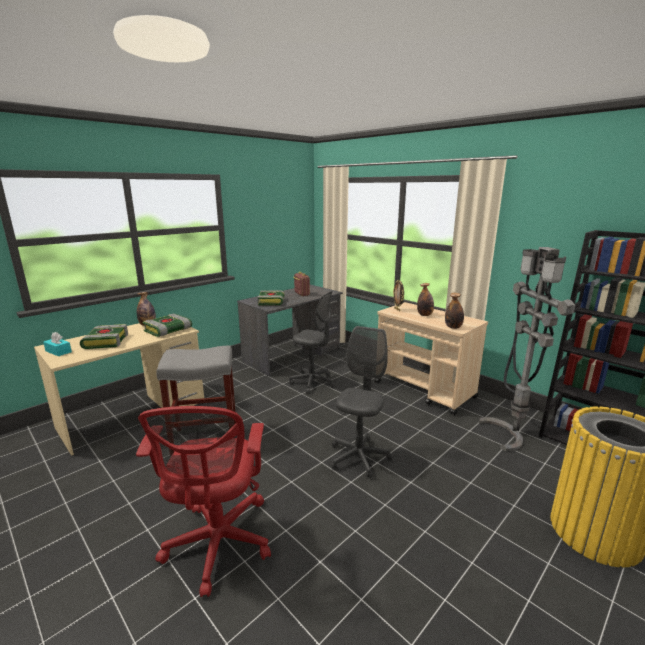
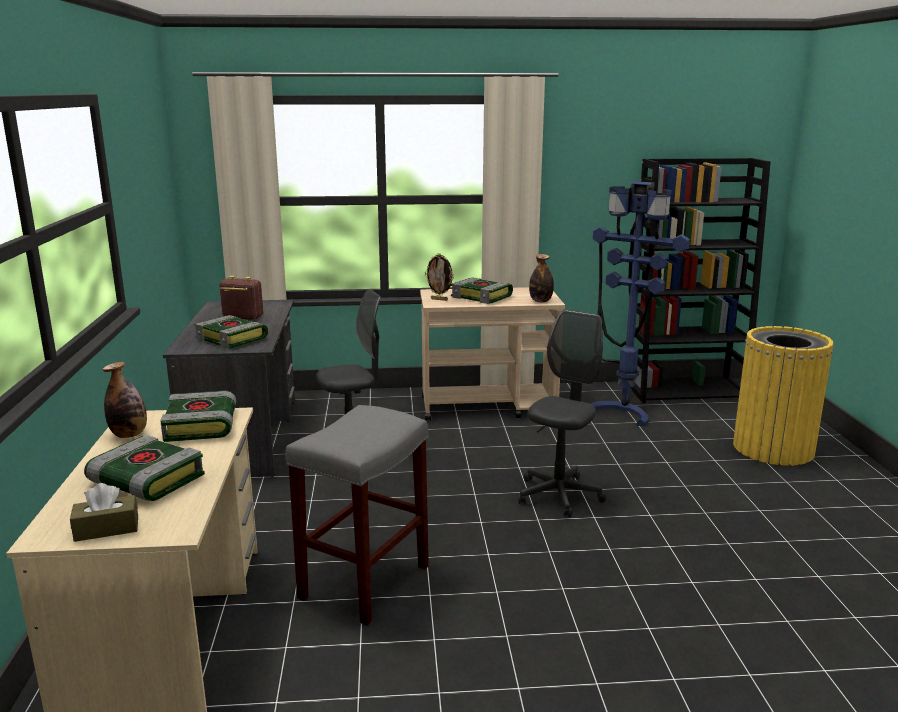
camera: 50 degrees left, 0 degrees up
(58, 351) = (107, 529): turquoise tissue box -> brown tissue box
(217, 545) = (607, 639): red office chair -> none
(359, 457) = (559, 495): grey office chair -> grey office chair turned 60 degrees clockwise
(424, 315) = (482, 297): bottle -> book
(511, 433) = (622, 410): grey floor lamp -> blue floor lamp

